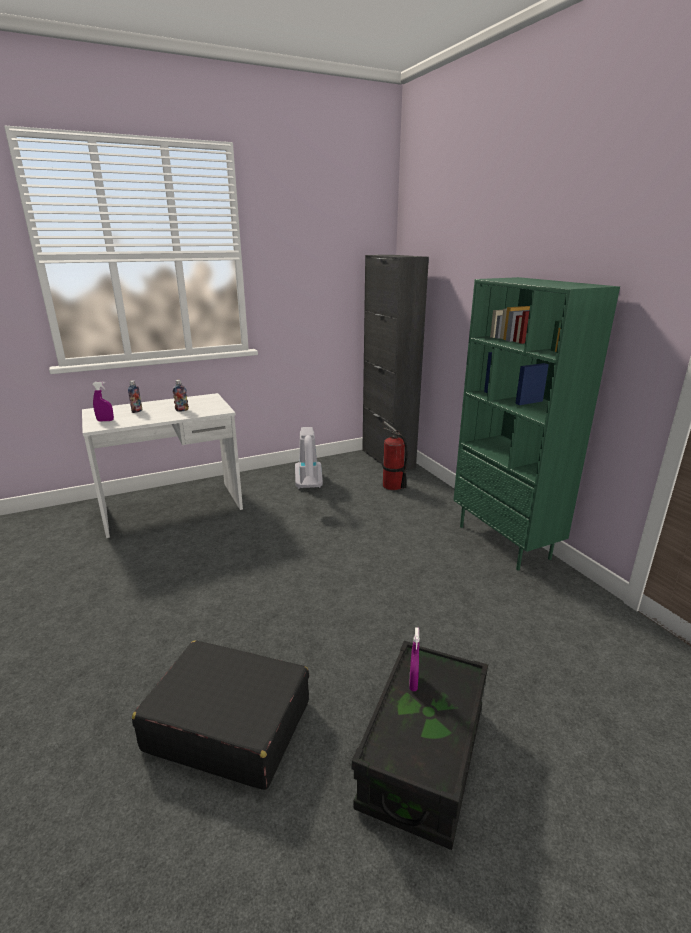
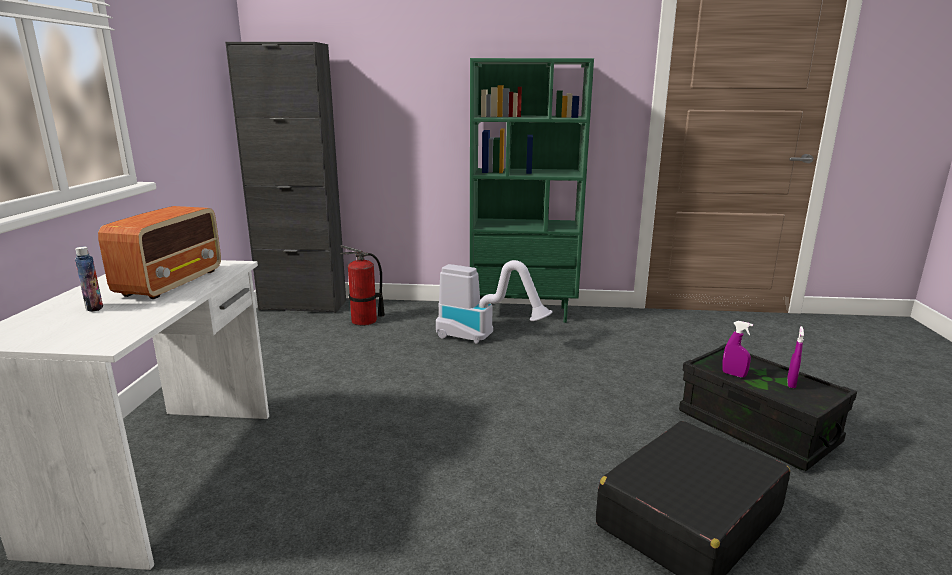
camera: 60 degrees left, 5 degrees down
(105, 420) = (87, 333): purple spray bottle -> purple spray bottle (791, 384)
(182, 410) = (172, 282): bottle -> radio
(309, 488) = (292, 361): vacuum cleaner -> vacuum cleaner (483, 338)

